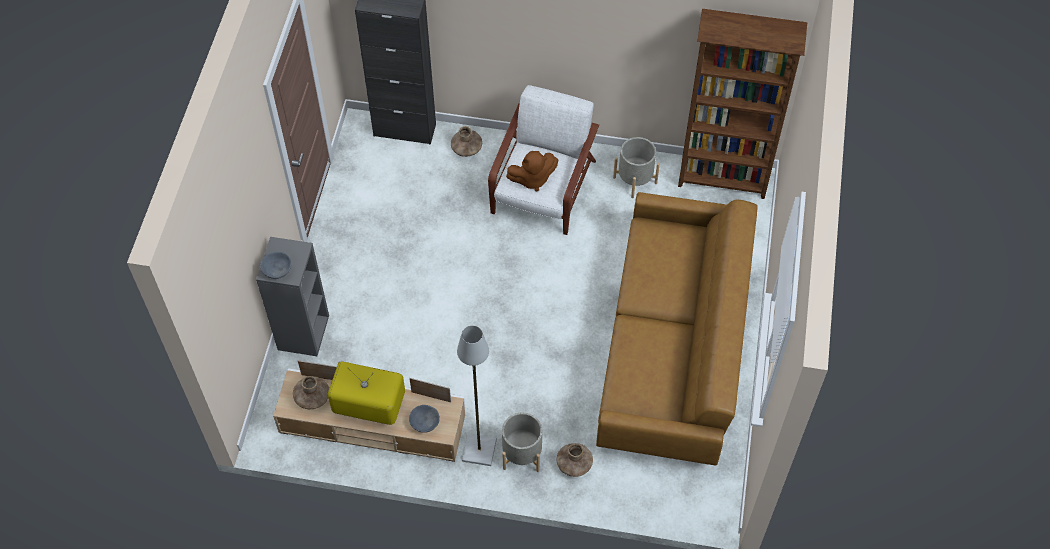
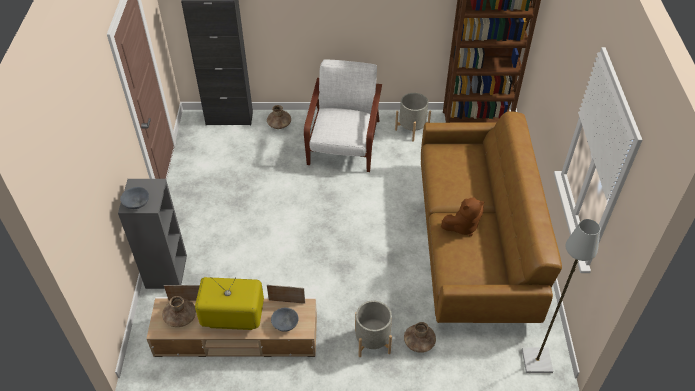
camera: 10 degrees left, 10 degrees down
(480, 451) = (335, 344): grey floor lamp -> grey floor lamp (537, 361)
(532, 179) = (338, 128): brown plush toy -> brown plush toy (462, 226)

